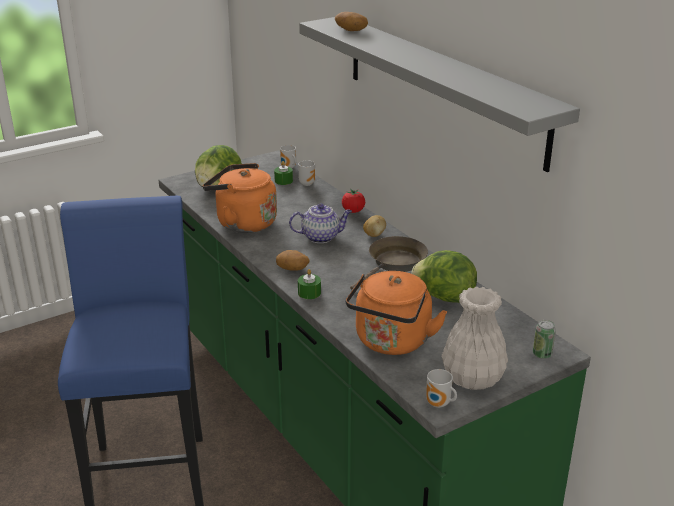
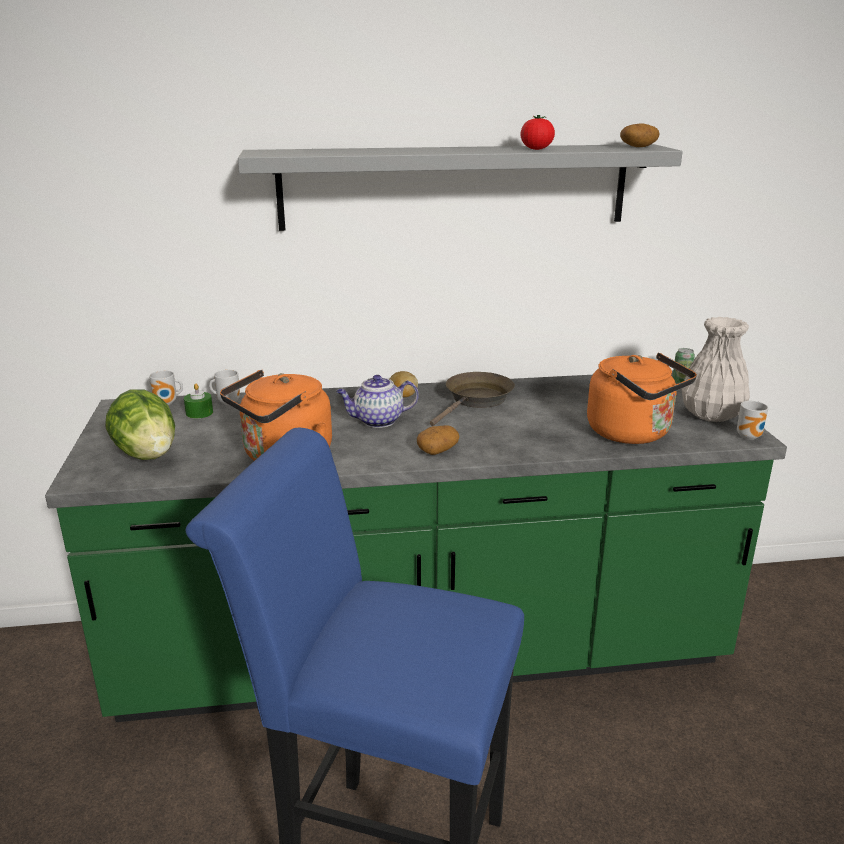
camera: 65 degrees left, 5 degrees down
(309, 293) = (503, 452): green candle -> none
(321, 237) = (377, 421): teapot -> teapot turned 120 degrees counterclockwise
(350, 30) = (314, 151): potato -> potato (638, 147)
(353, 211) = (334, 394): tomato -> tomato (536, 149)
(394, 264) = (476, 400): brown frying pan -> brown frying pan turned 60 degrees clockwise
(444, 297) = (561, 395): lettuce -> none

